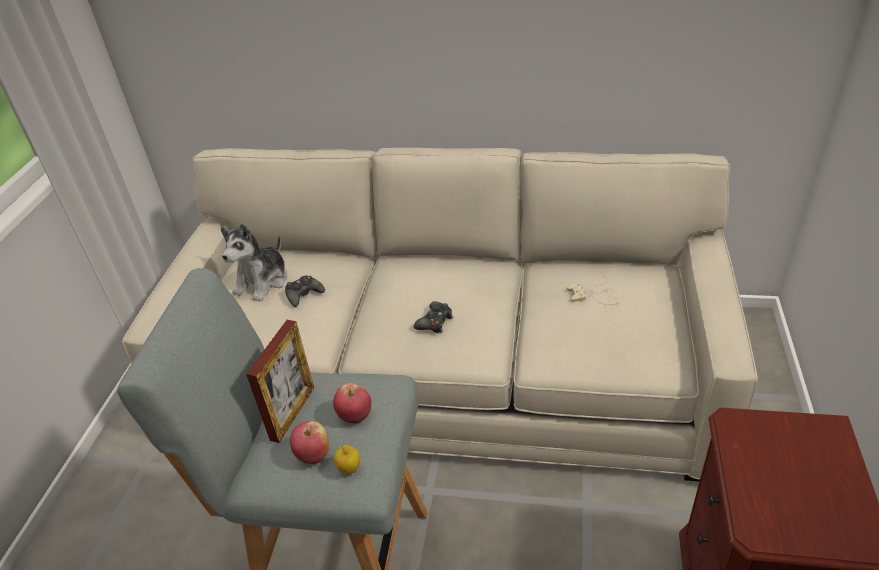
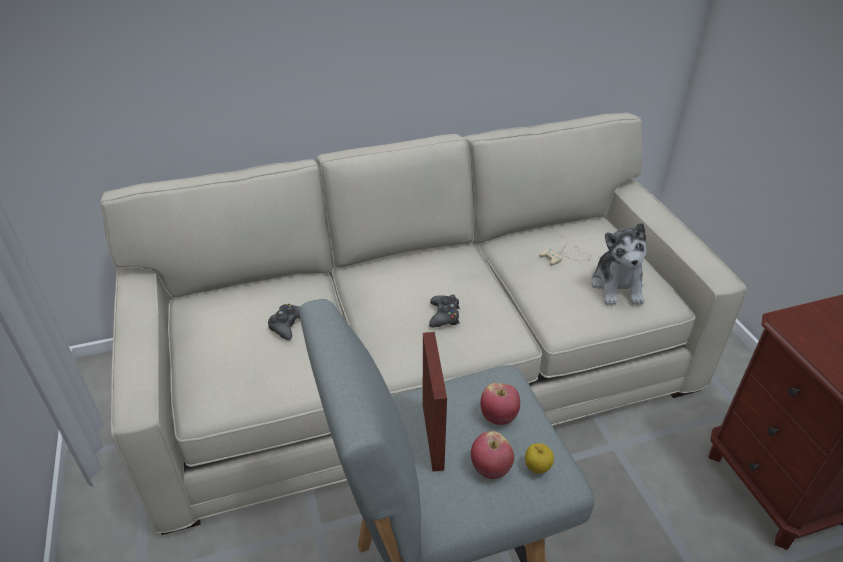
camera: 30 degrees left, 0 degrees up
(263, 282) = (230, 324): plush toy -> plush toy (617, 286)

